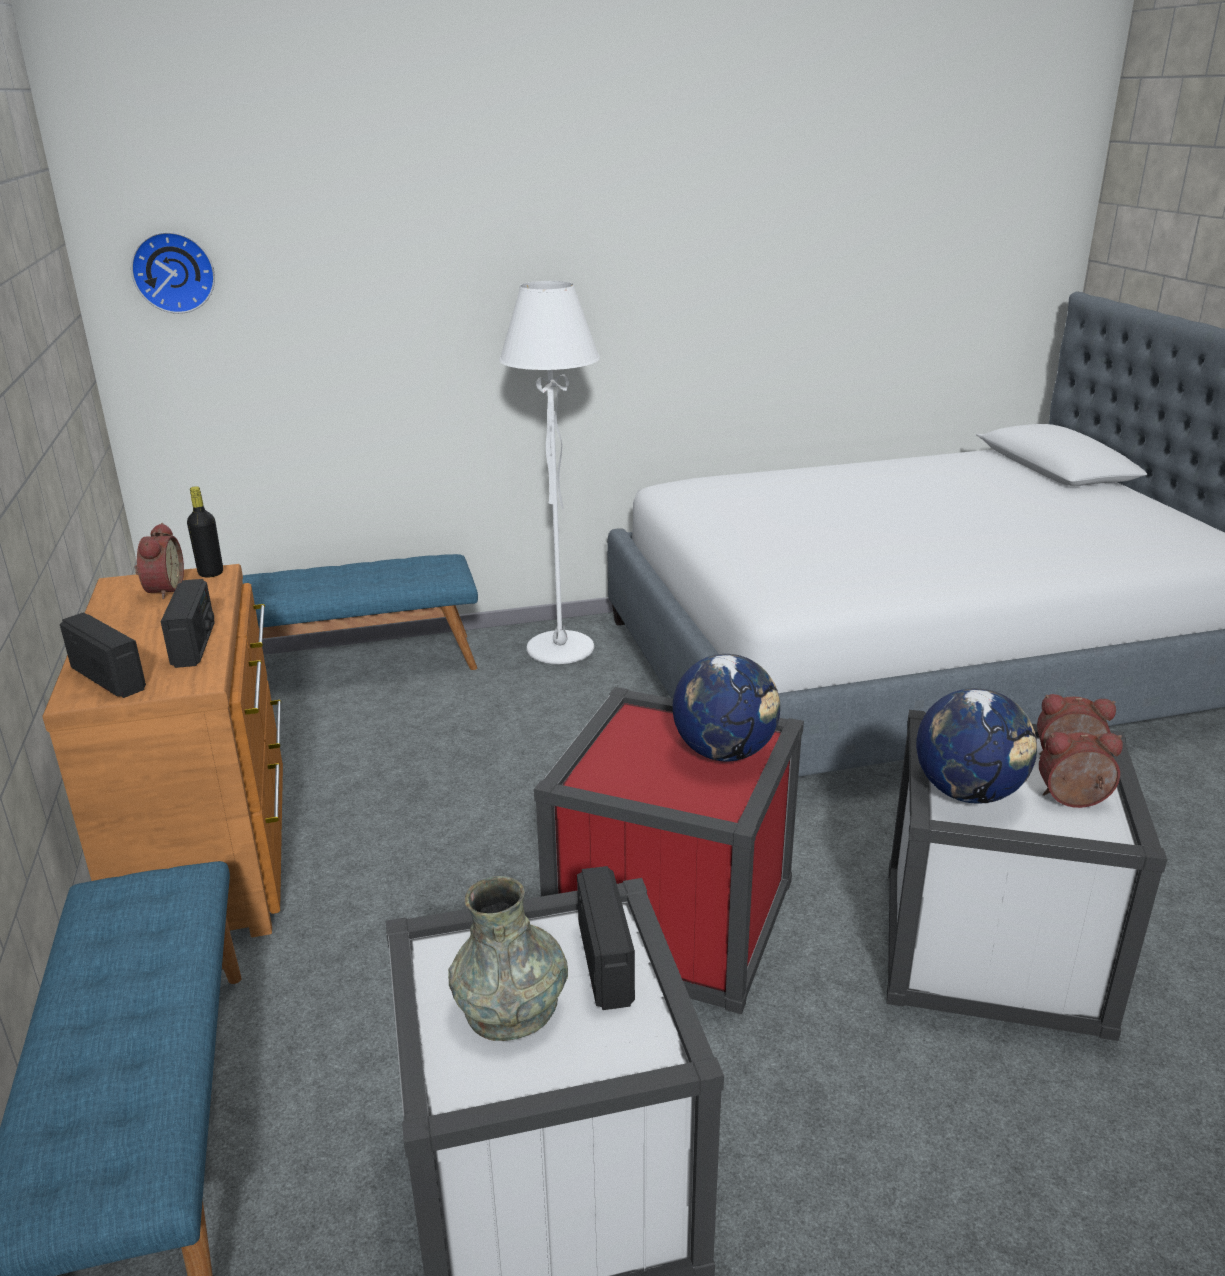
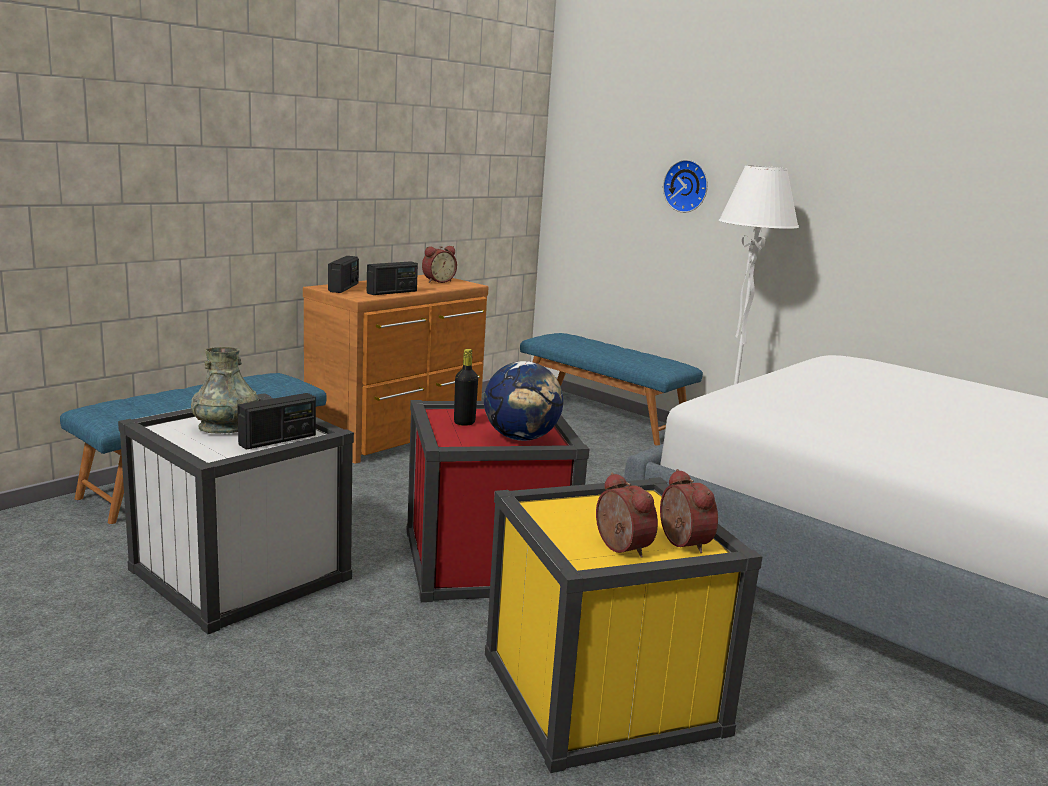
camera: 55 degrees right, 10 degrees down
(174, 272) = (589, 138): wall clock -> wall clock (687, 186)
(211, 573) = (468, 284): black bottle -> black bottle (464, 422)
(968, 793) = (576, 510): globe -> none
(991, 946) = (601, 692): white storage box -> yellow storage box

